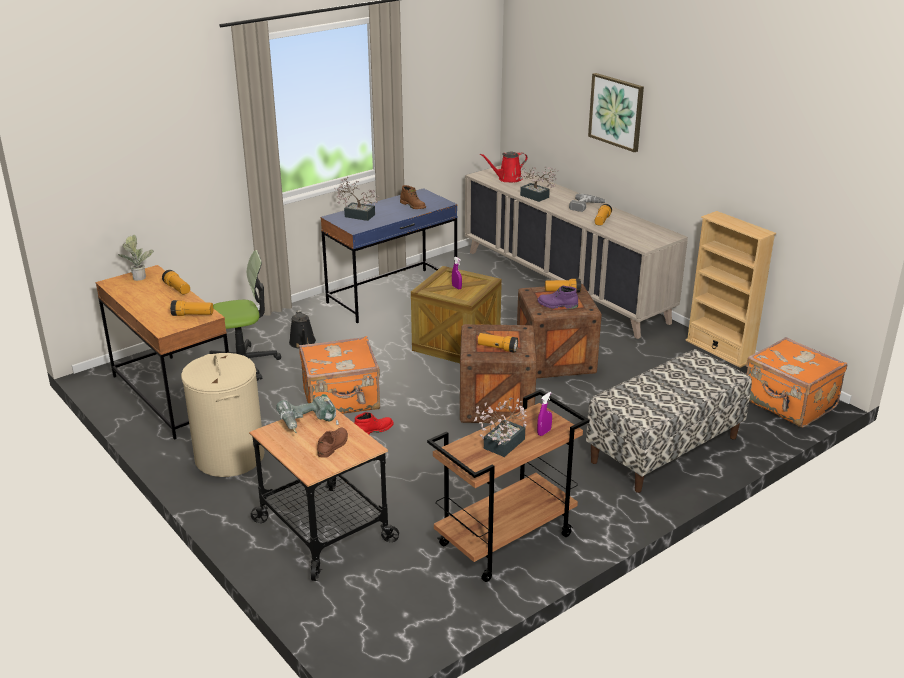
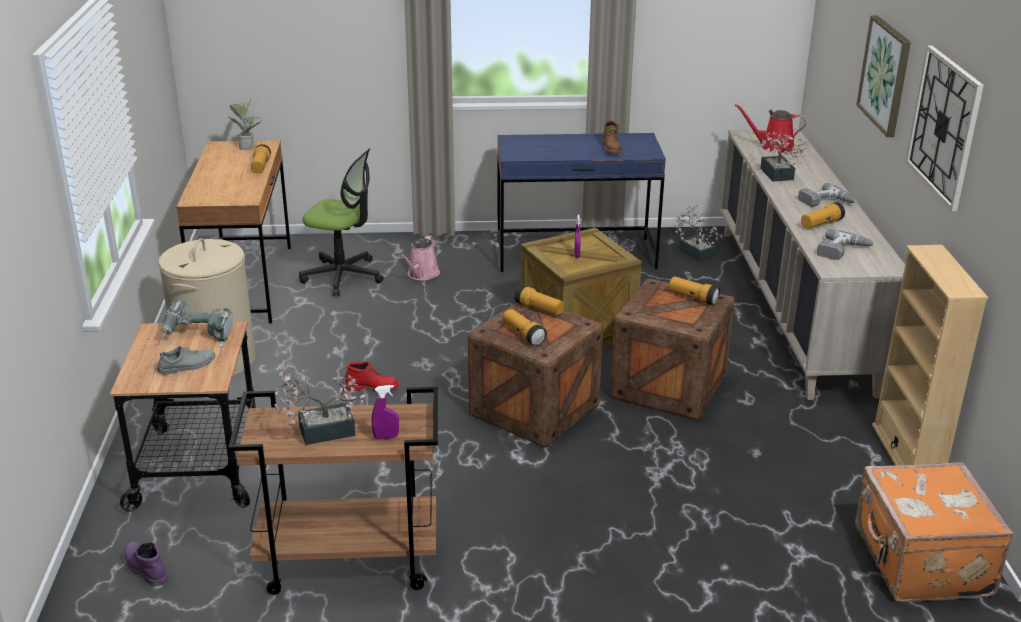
camera: 35 degrees right, 0 degrees up
(192, 315) = (235, 194): flashlight -> flashlight (539, 309)
(302, 343) = (421, 275): black watering can -> pink watering can
(333, 445) = (187, 365): brown shoe -> grey shoe
(342, 399) = (384, 344): orange suitcase -> none
(356, 215) = (536, 142): potted plant -> potted plant (694, 251)
(557, 305) = (663, 311): purple boot -> purple boot (144, 569)
(635, 233) = (843, 251): none -> power drill
(665, 450) = (665, 545): bench -> none
(698, 136) = (944, 126): none -> wall clock

